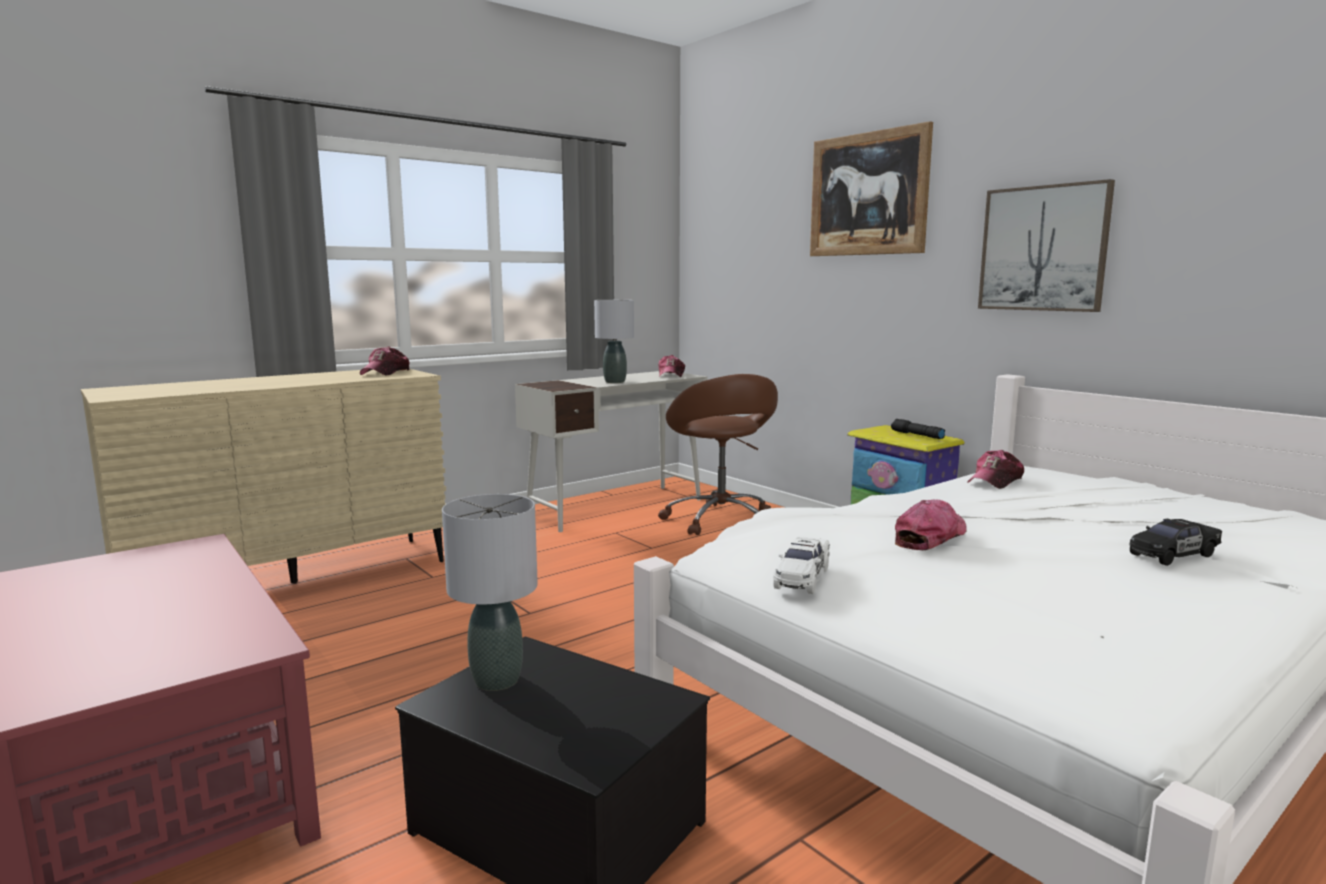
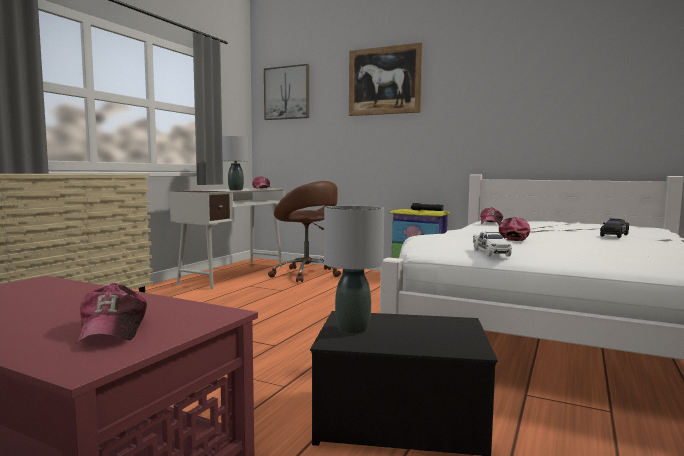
camera: 25 degrees left, 5 degrees down
(386, 372) = (100, 173): cap -> cap (113, 328)
(1043, 248) = (487, 108): picture -> picture (287, 93)

